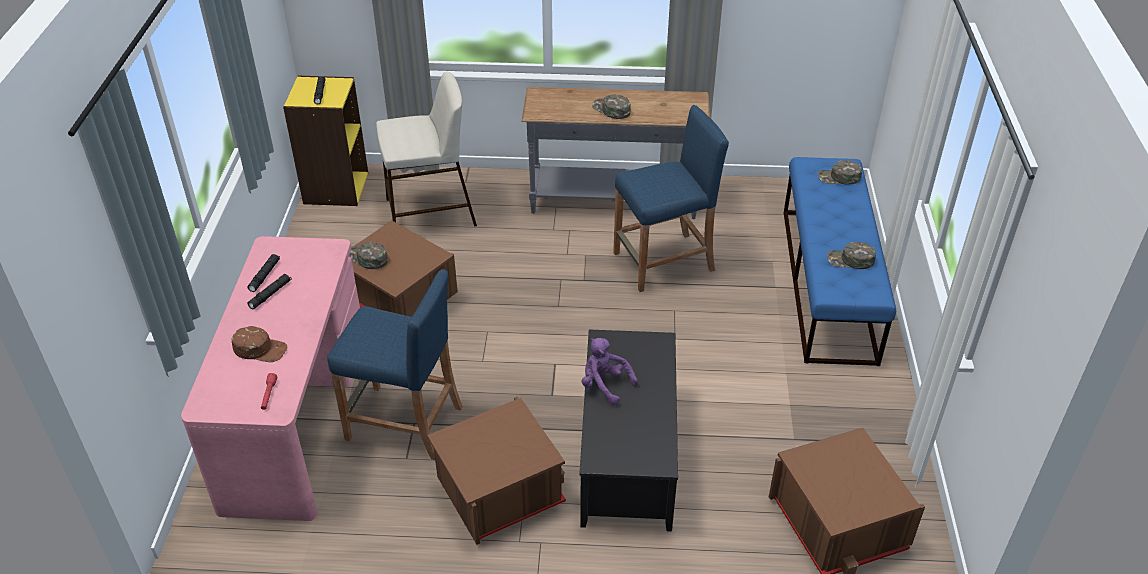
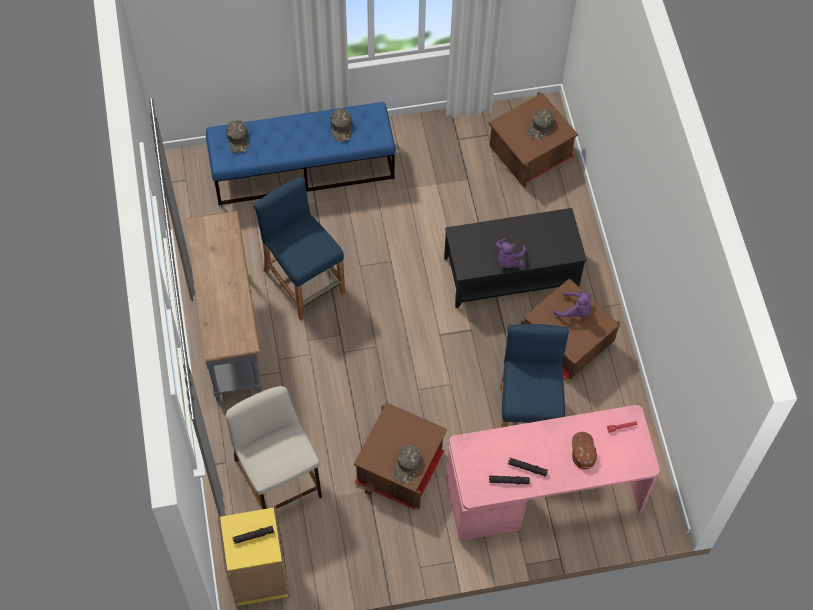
camera: 105 degrees left, 20 degrees up
(508, 454) = (575, 311): none -> purple plush toy
(611, 109) = (230, 286): green cap -> green cap (541, 126)

